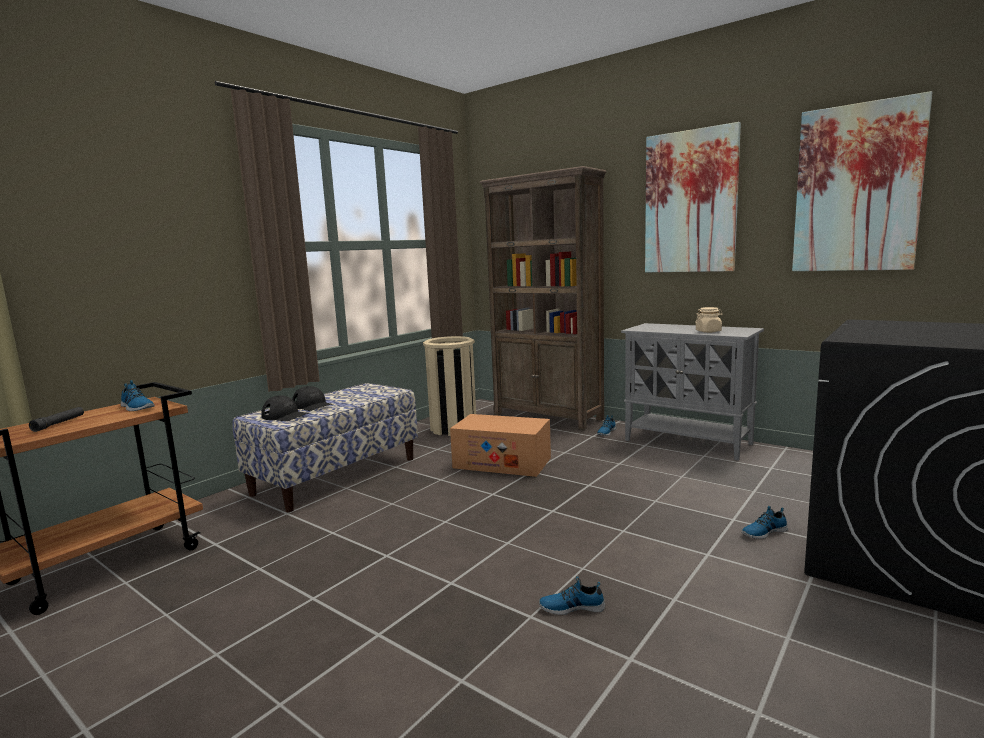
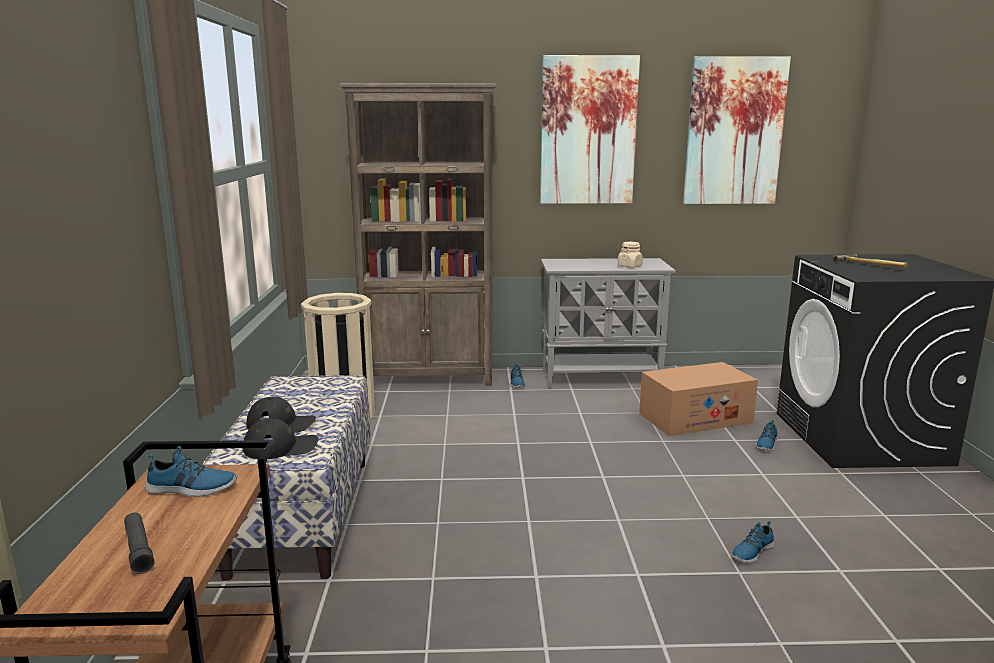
camera: 40 degrees left, 5 degrees up
(502, 462) = (473, 441): cardboard box -> cardboard box (695, 418)
(913, 330) = (872, 265): none -> hammer

